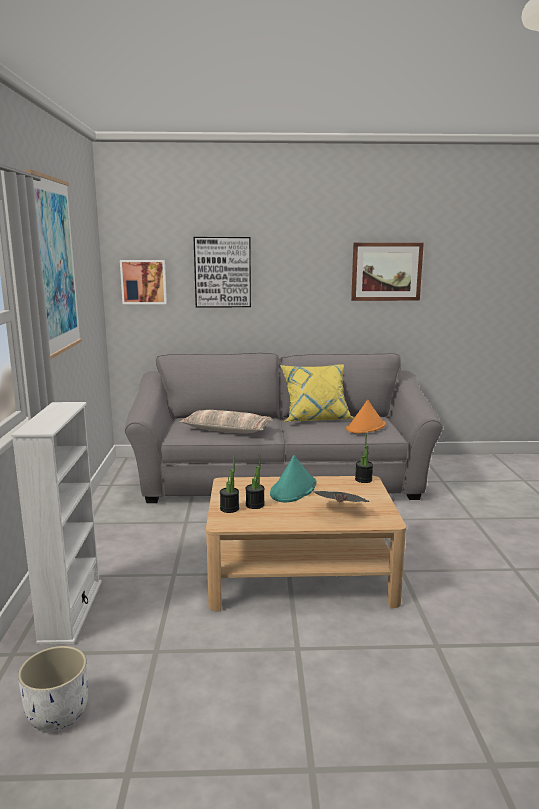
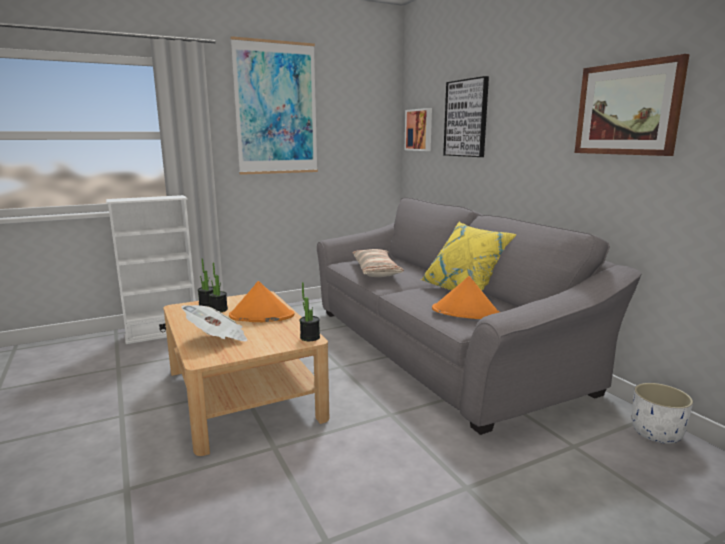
camera: 65 degrees right, 0 degrees up
(59, 713) = (58, 359): white planter -> white planter (657, 434)
(293, 490) = (261, 316): turquoise hat -> orange hat

